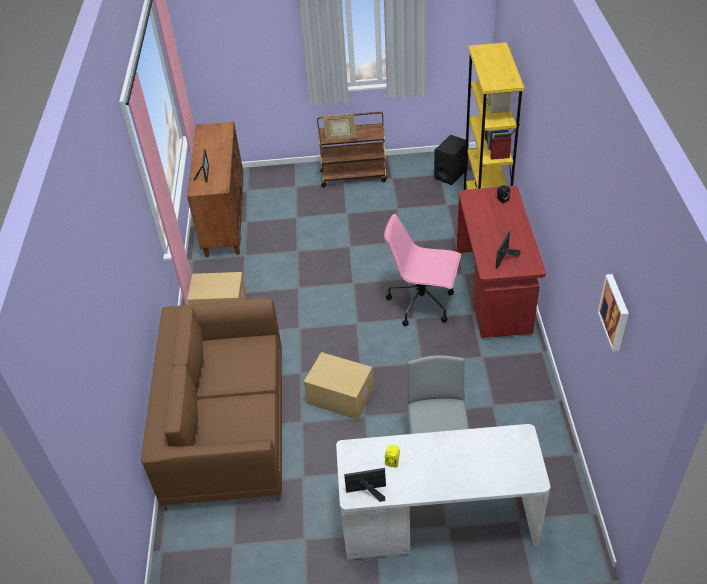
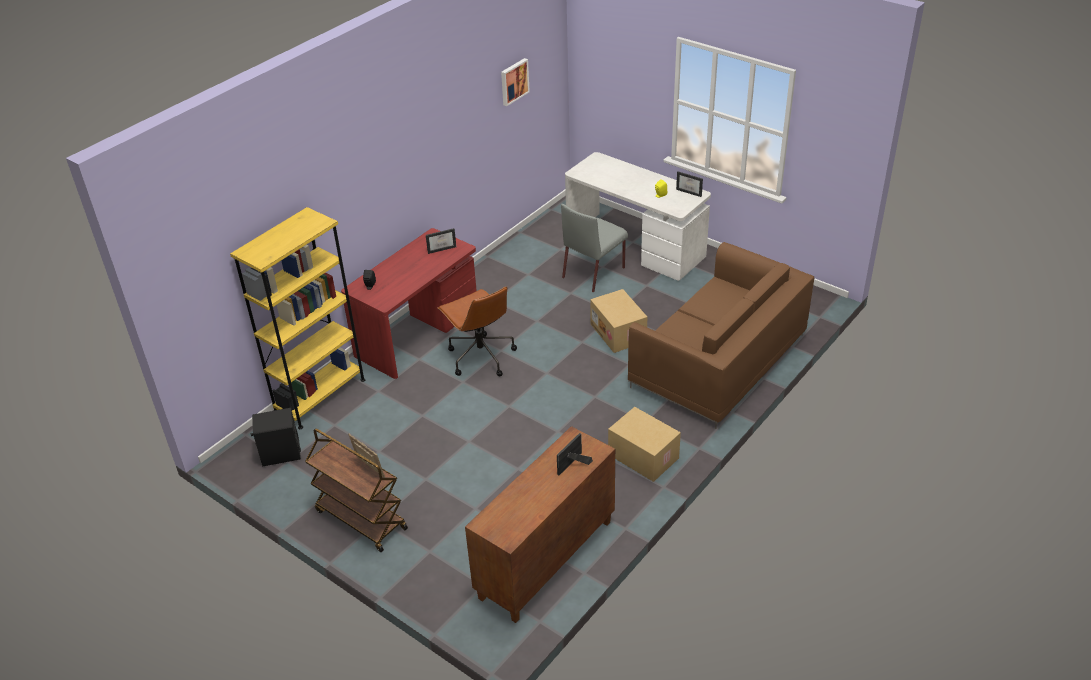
camera: 140 degrees left, 5 degrees down
(422, 303) = (480, 356): pink office chair -> brown office chair

